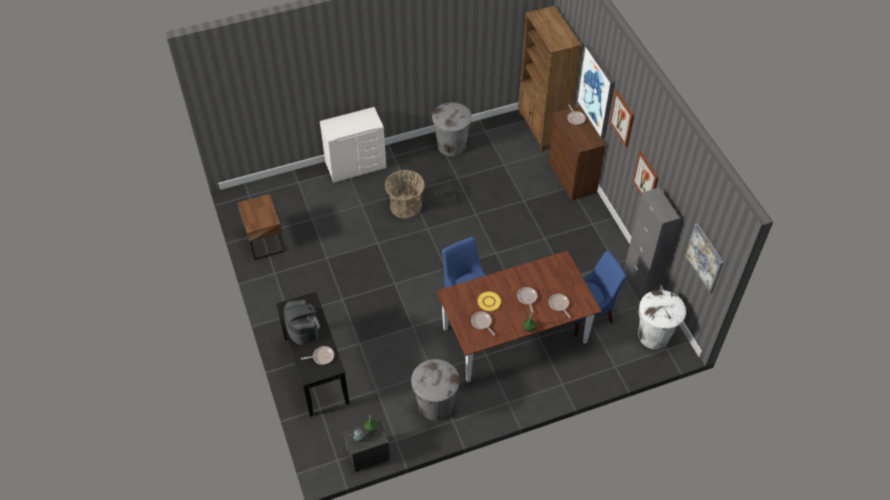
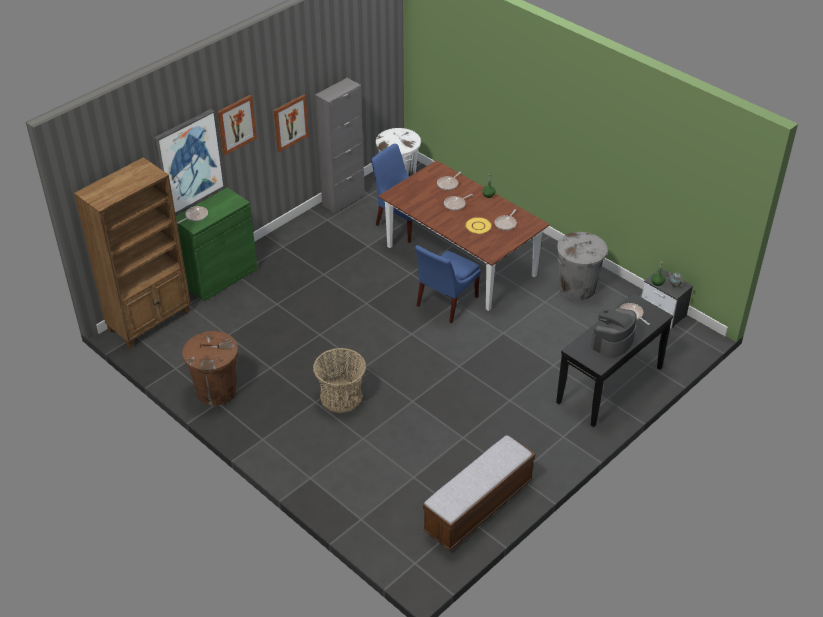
camera: 115 degrees left, 10 degrees down
(265, 242) = (478, 507): brown nightstand -> bench
(355, 165) = (298, 471): white dresser -> none
(452, 145) = (216, 390): grey trash can -> brown trash can
(572, 177) = (220, 277): brown cabinet -> green cabinet
(704, 258) = (377, 67): picture -> none

